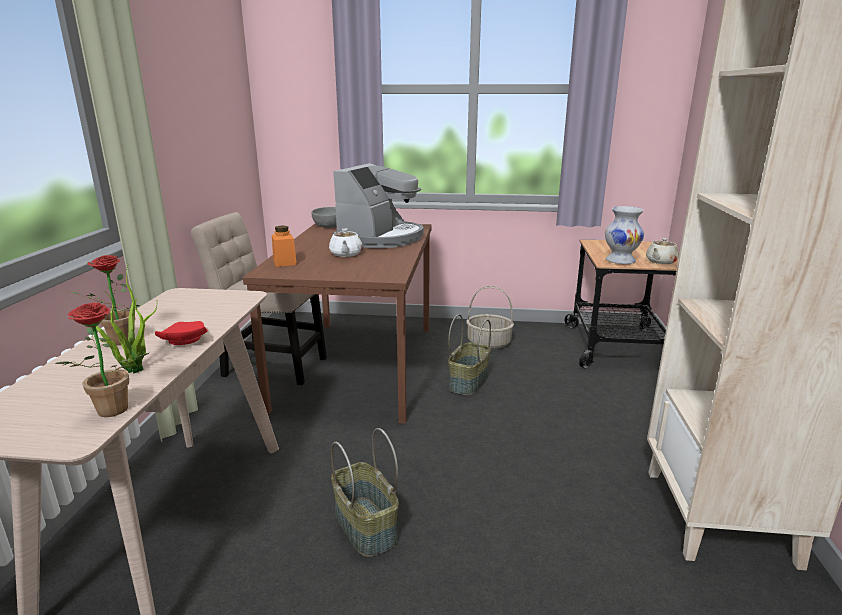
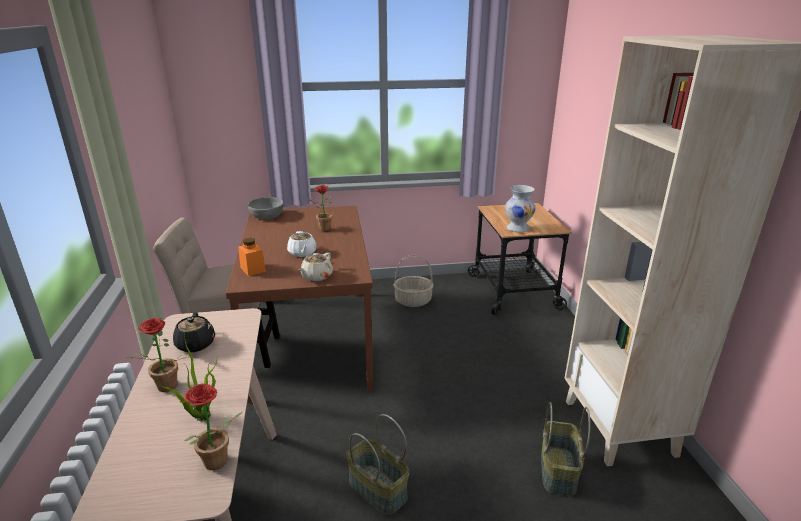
camera: 15 degrees left, 5 degrees up
(178, 312) = (195, 345): none -> black teapot
(183, 341) = (224, 378): red plate -> none
(381, 238) = (322, 229): coffee machine -> potted plant
(468, 382) = (409, 342): basket -> basket (557, 470)
(660, 262) = (547, 226): beige teapot -> beige teapot (316, 276)

